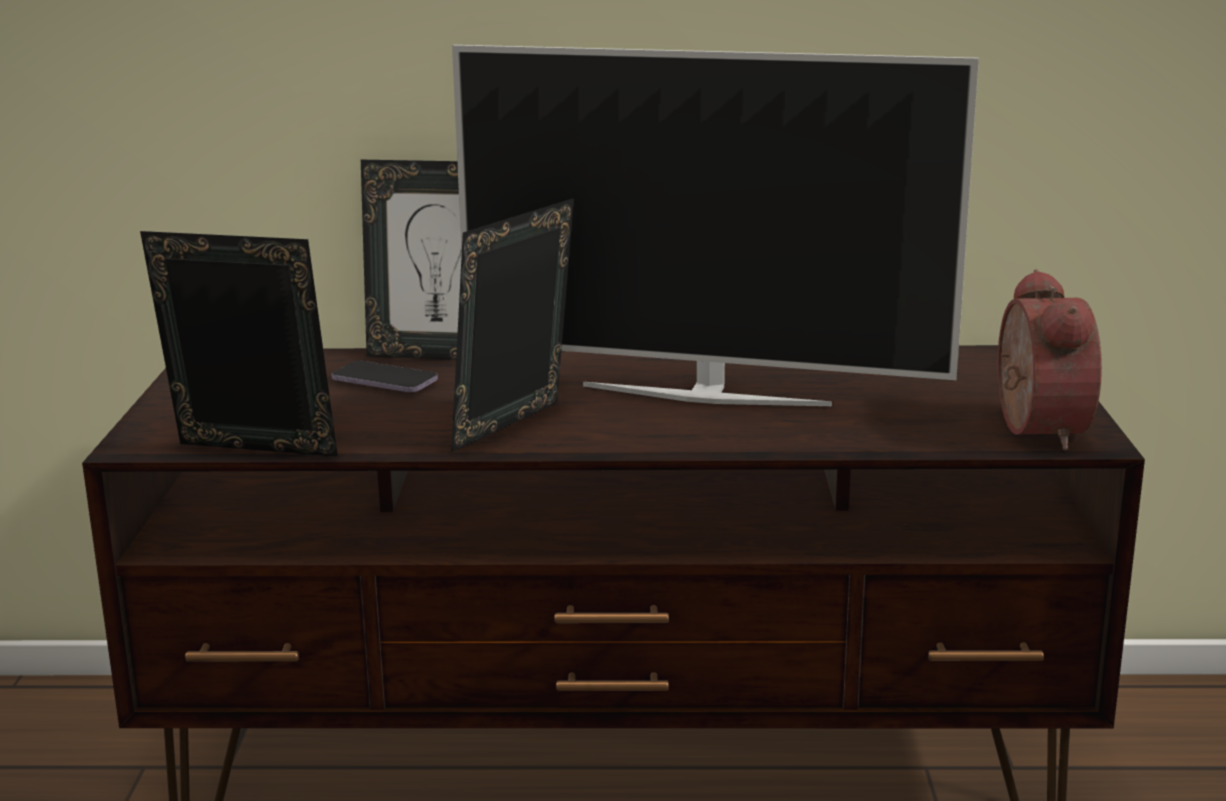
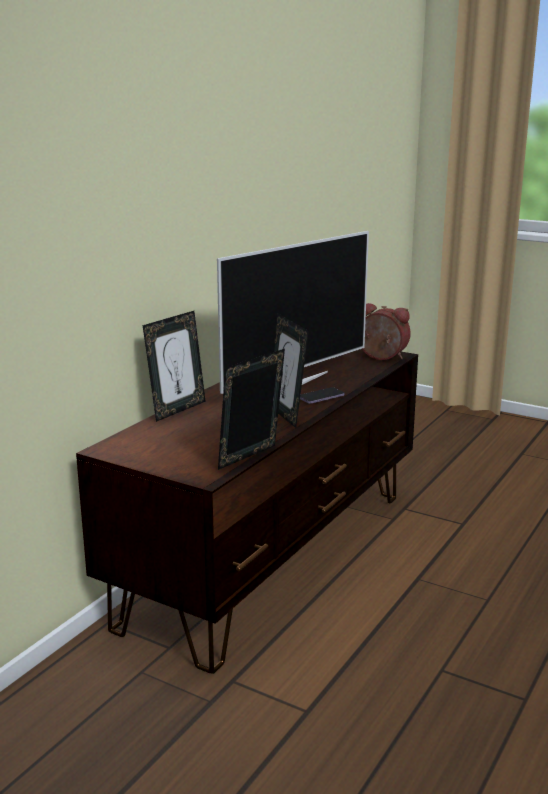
camera: 60 degrees left, 0 degrees up
(385, 381) = (195, 424): phone -> phone (321, 397)

